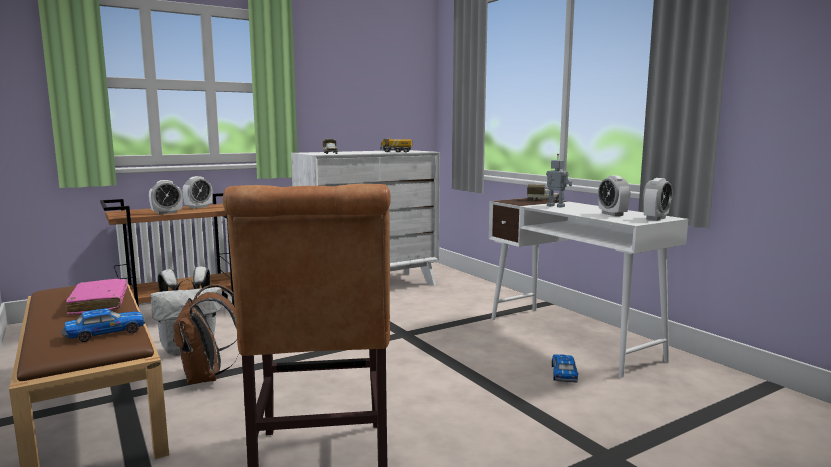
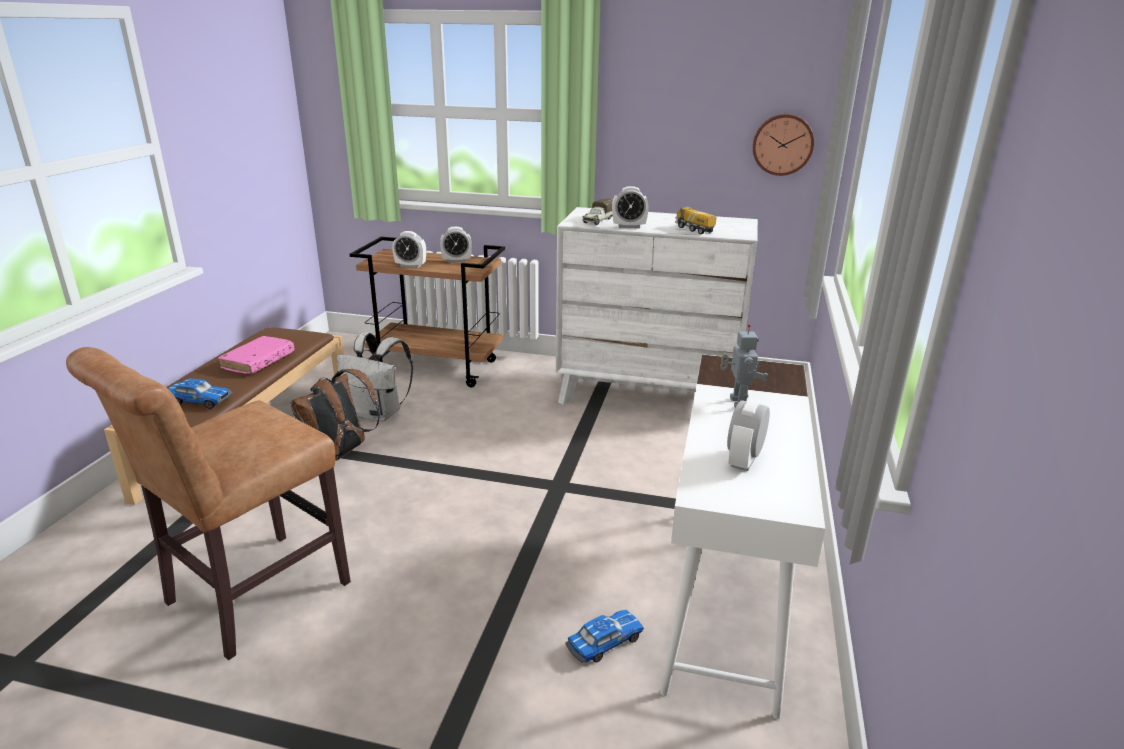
camera: 45 degrees right, 15 degrees up
(405, 105) = (782, 144): none -> wall clock
(545, 200) = (775, 382): toy truck -> none
(655, 218) = (767, 502): alarm clock -> alarm clock (629, 226)

